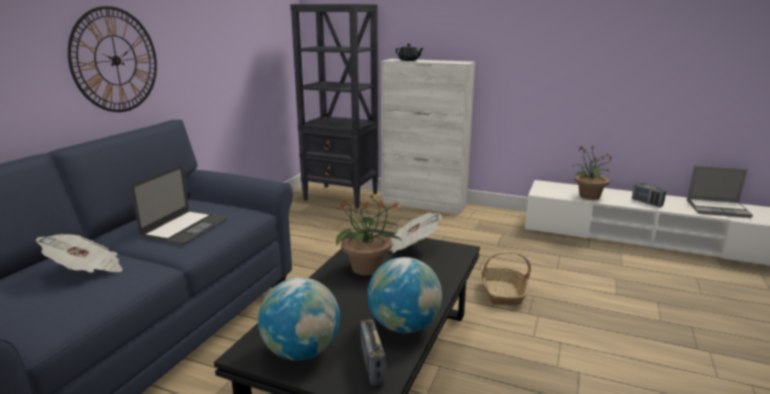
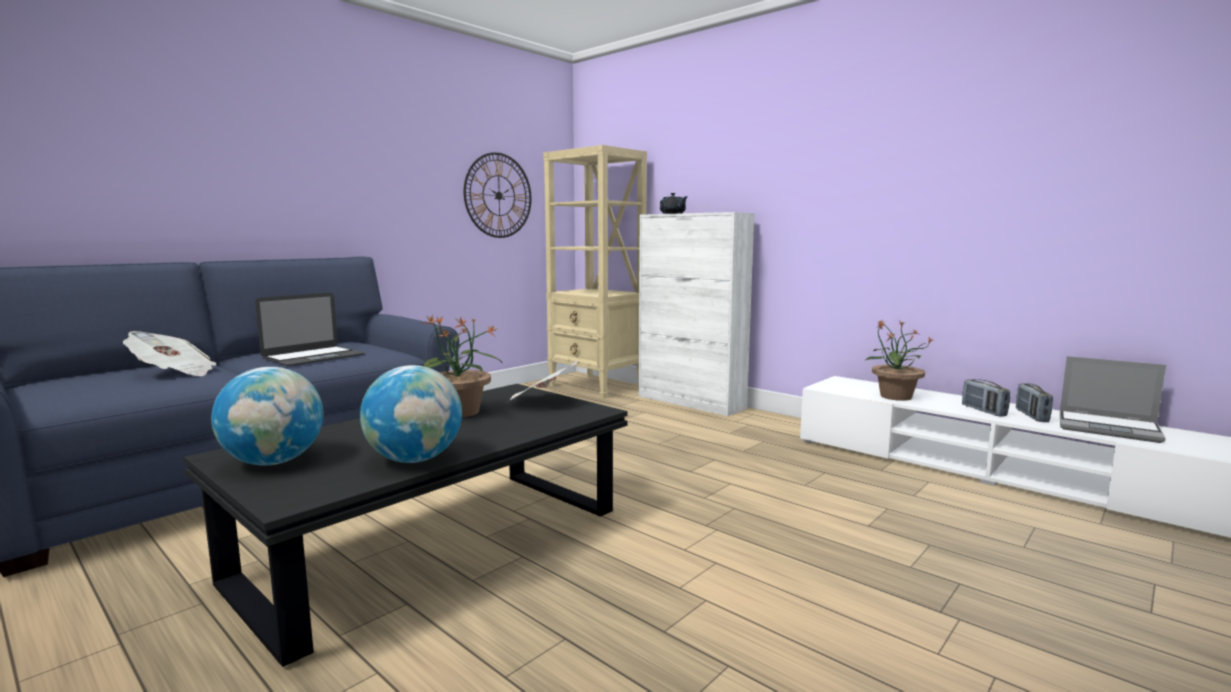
camera: 20 degrees right, 10 degrees down
(115, 60) = (306, 189): wall clock -> wall clock (498, 195)
(341, 197) = (596, 387): black bookcase -> beige bookcase
(372, 366) = (321, 484): radio -> radio (1031, 416)
(502, 293) = (693, 499): basket -> none

